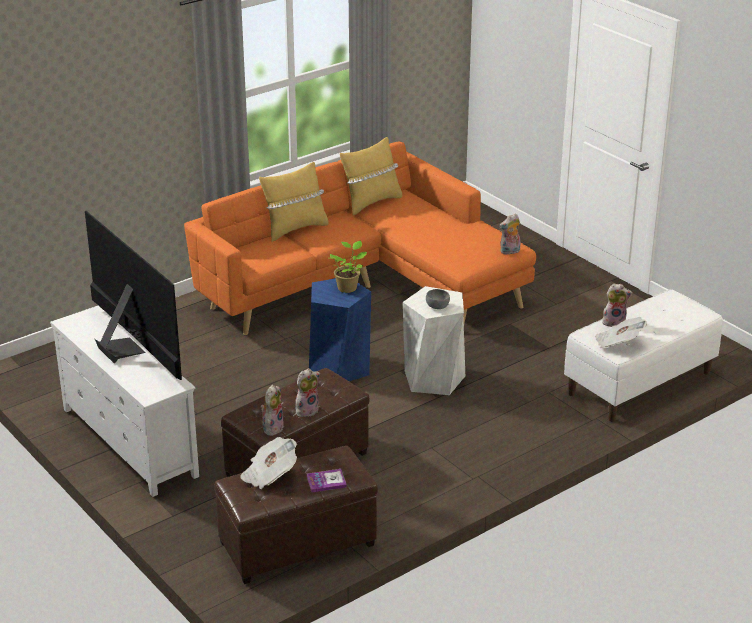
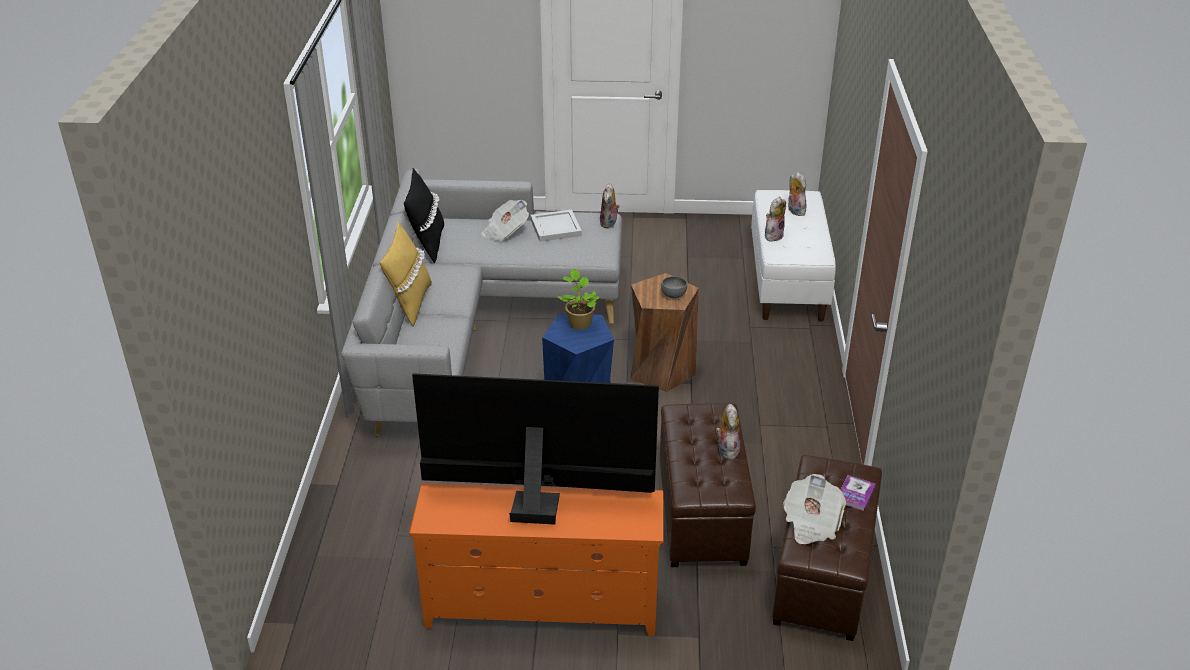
camera: 50 degrees left, 5 degrees up
(128, 443) = (541, 608): white tv stand -> orange tv stand
(272, 427) = (733, 483): plush toy -> plush toy (794, 211)
(369, 288) = (476, 329): orange sofa -> grey sofa
(371, 202) = (427, 244): yellow pillow -> black pillow
(433, 378) = (661, 370): white stool -> brown stool
(467, 234) = (555, 227): none -> white tray
(618, 343) = (805, 249): newspaper -> newspaper (505, 231)

